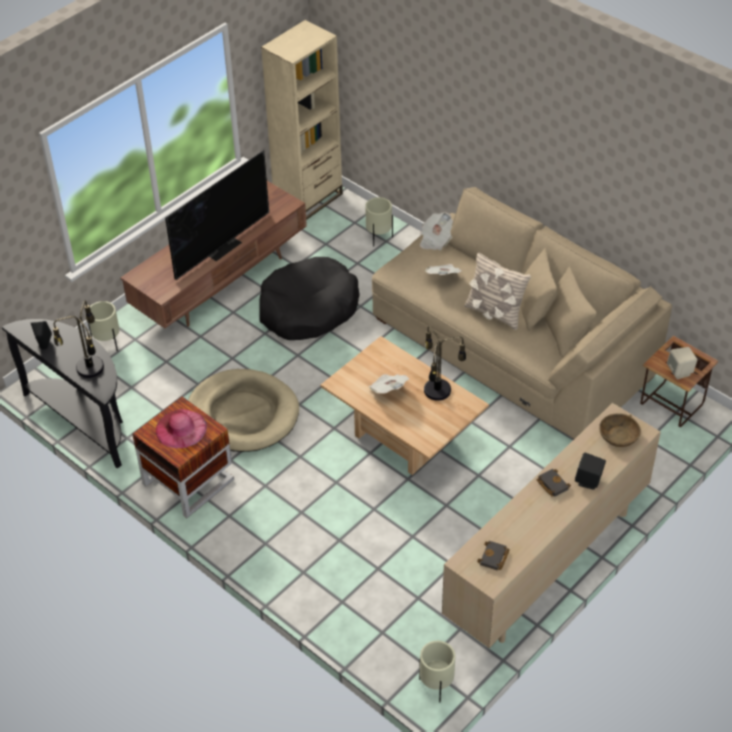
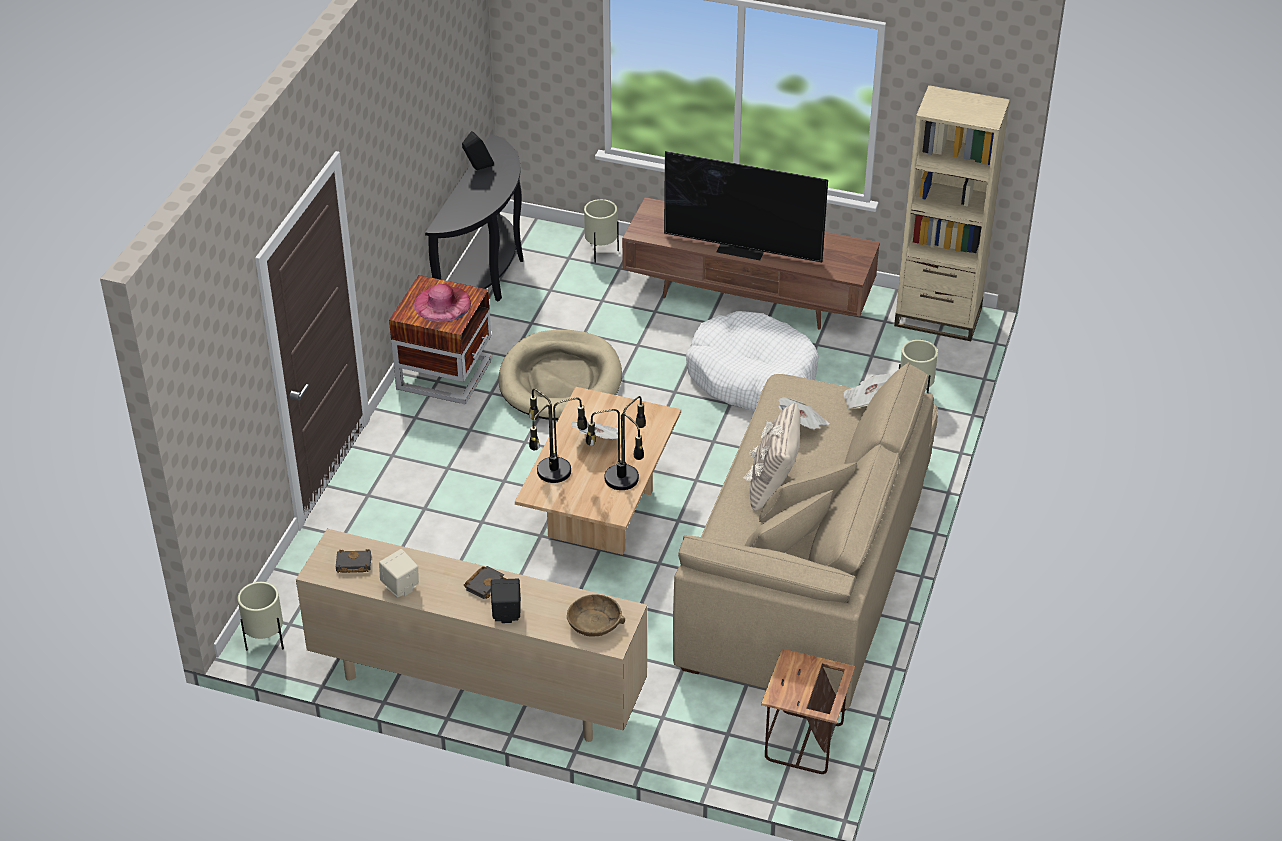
camera: 65 degrees right, 5 degrees down
(89, 367) = (468, 205): table lamp -> table lamp (553, 470)
(308, 309) = (752, 376): black dog bed -> white dog bed
(680, 371) = (790, 687): beige speaker -> beige speaker (400, 587)

